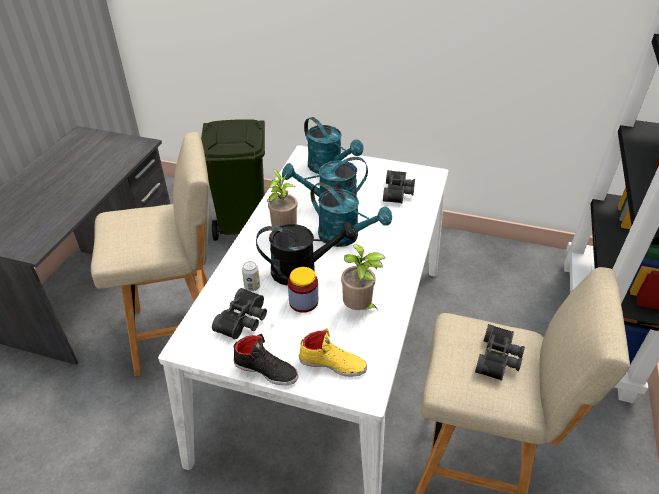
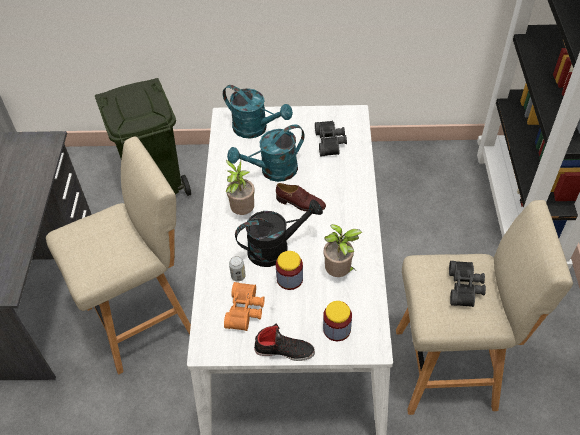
camera: 15 degrees left, 10 degrees up
(244, 320) = (246, 310): black binoculars -> orange binoculars
(332, 363) = (337, 329): yellow shoe -> jar
(345, 237) = (300, 203): turquoise watering can -> brown shoe

